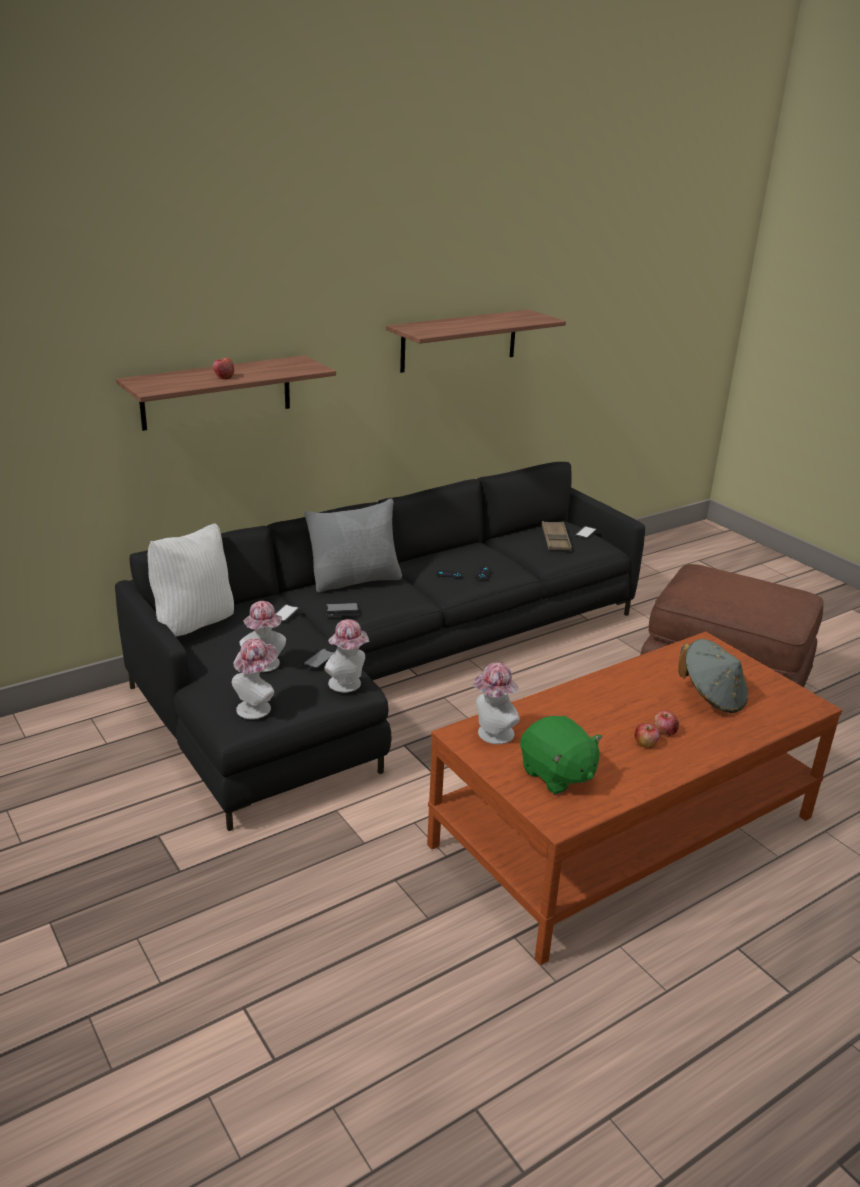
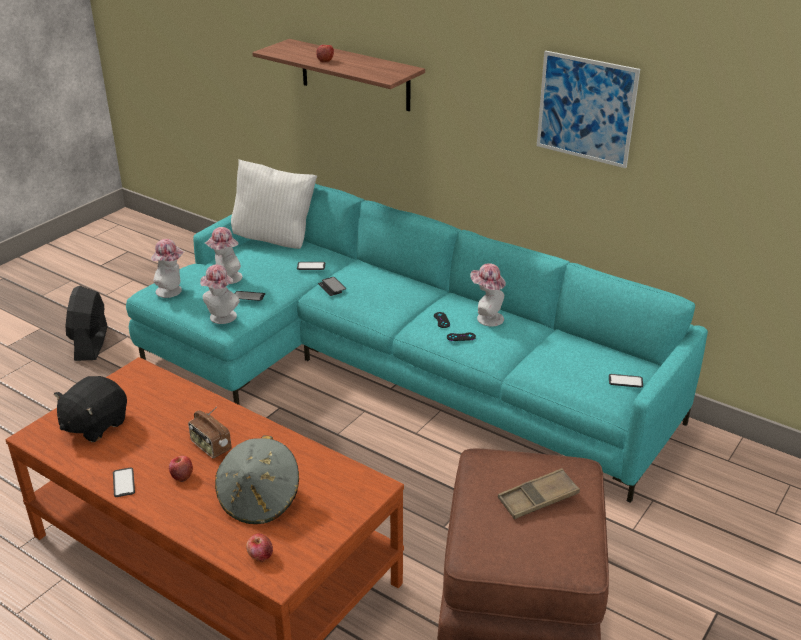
camera: 70 degrees right, 5 degrees up
(145, 872) = (91, 343): none -> black fan
(355, 580) = (394, 281): grey pillow -> none
(385, 666) = (392, 368): black sofa -> turquoise sofa
(459, 340) = (586, 109): shelf -> picture
(492, 735) = (141, 384): hat -> hat (486, 318)
(555, 540) = (584, 365): brown tray -> brown tray (538, 498)
(557, 775) = (94, 425): green plush toy -> black plush toy
(624, 709) = (210, 447): none -> radio
(645, 743) = (157, 466): apple -> apple (260, 555)
(666, 766) = (124, 483): none -> phone

